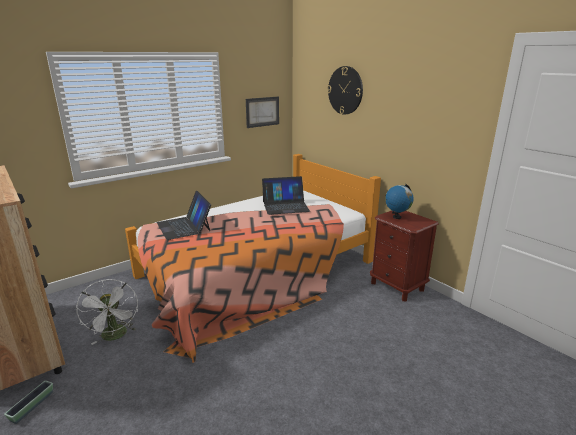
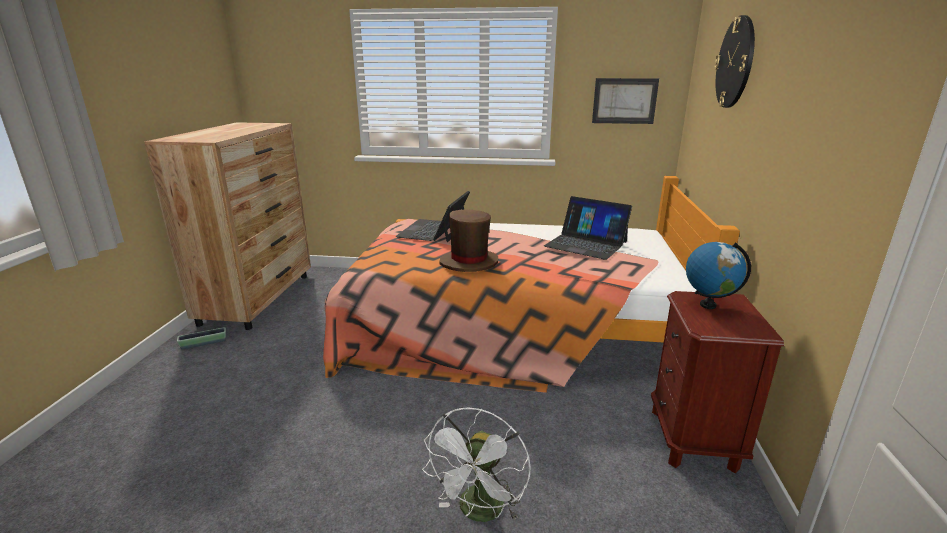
camera: 45 degrees right, 0 degrees up
(115, 336) = (315, 322): white fan -> white fan (480, 513)
(248, 238) = (469, 262): none -> brown hat

